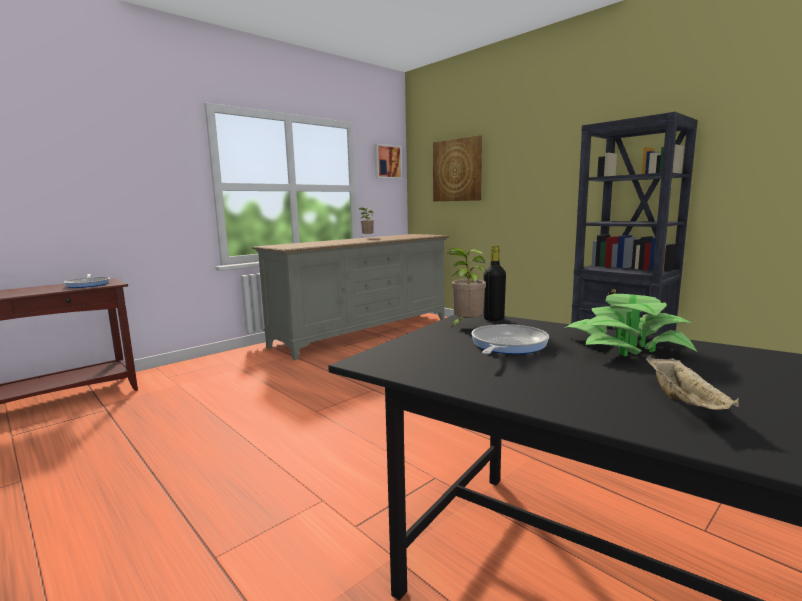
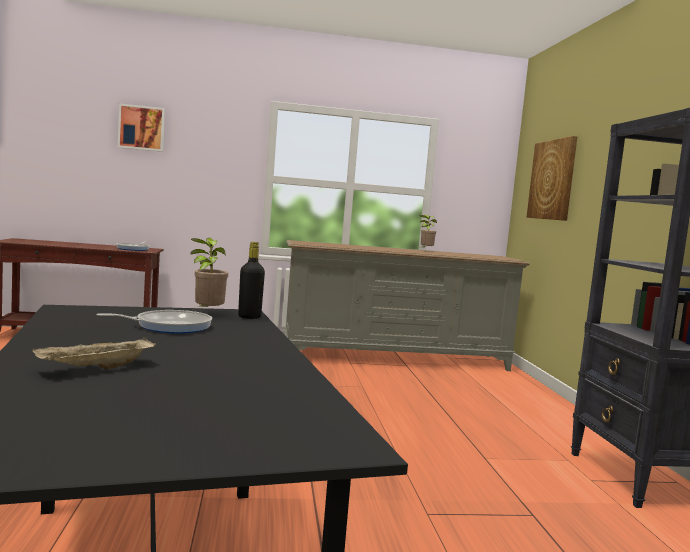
camera: 35 degrees right, 5 degrees down
(387, 162) = (483, 165): picture -> picture (142, 128)
(625, 345) = (240, 350): potted plant -> none

